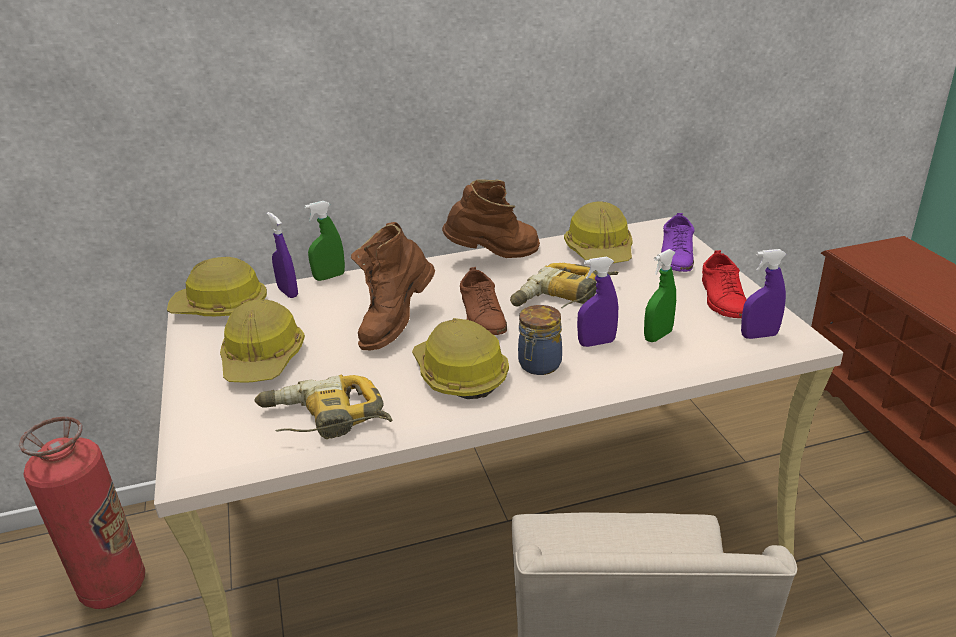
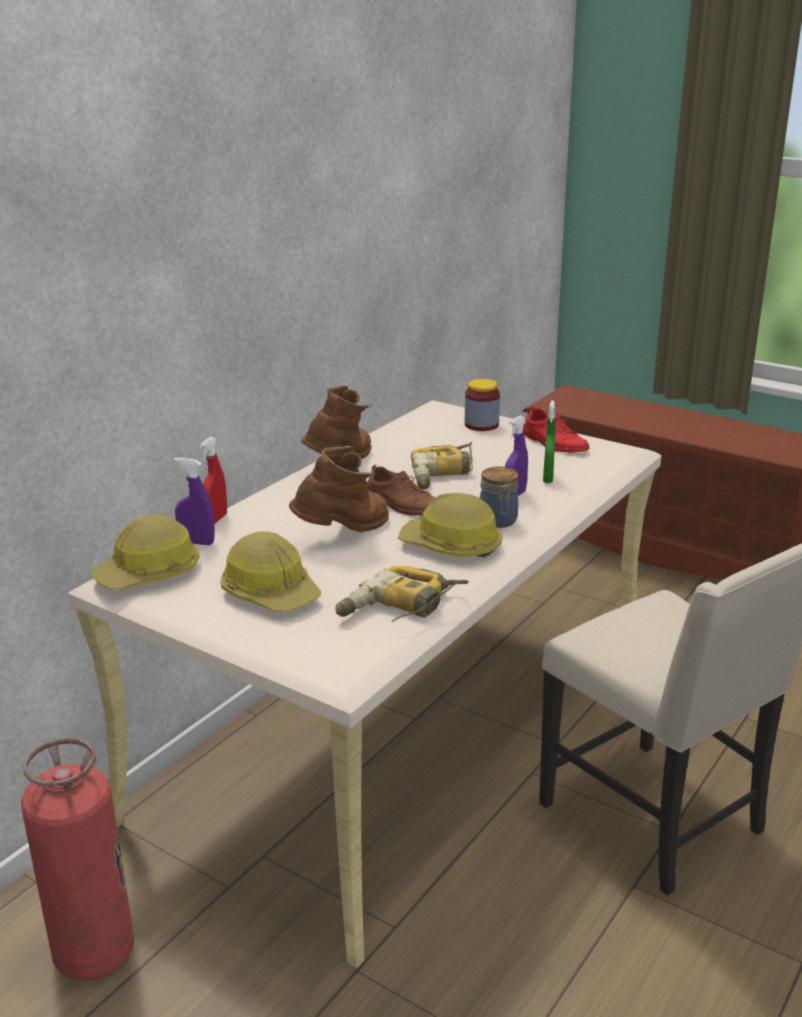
camera: 40 degrees left, 5 degrees down
(329, 277) = (215, 519): green spray bottle -> red spray bottle
(395, 325) = (344, 533): brown boot -> brown boot turned 120 degrees counterclockwise
(600, 251) = (420, 436): hard hat -> none
(677, 256) = (481, 425): purple shoe -> jar
(759, 335) = (608, 458): purple spray bottle -> none

